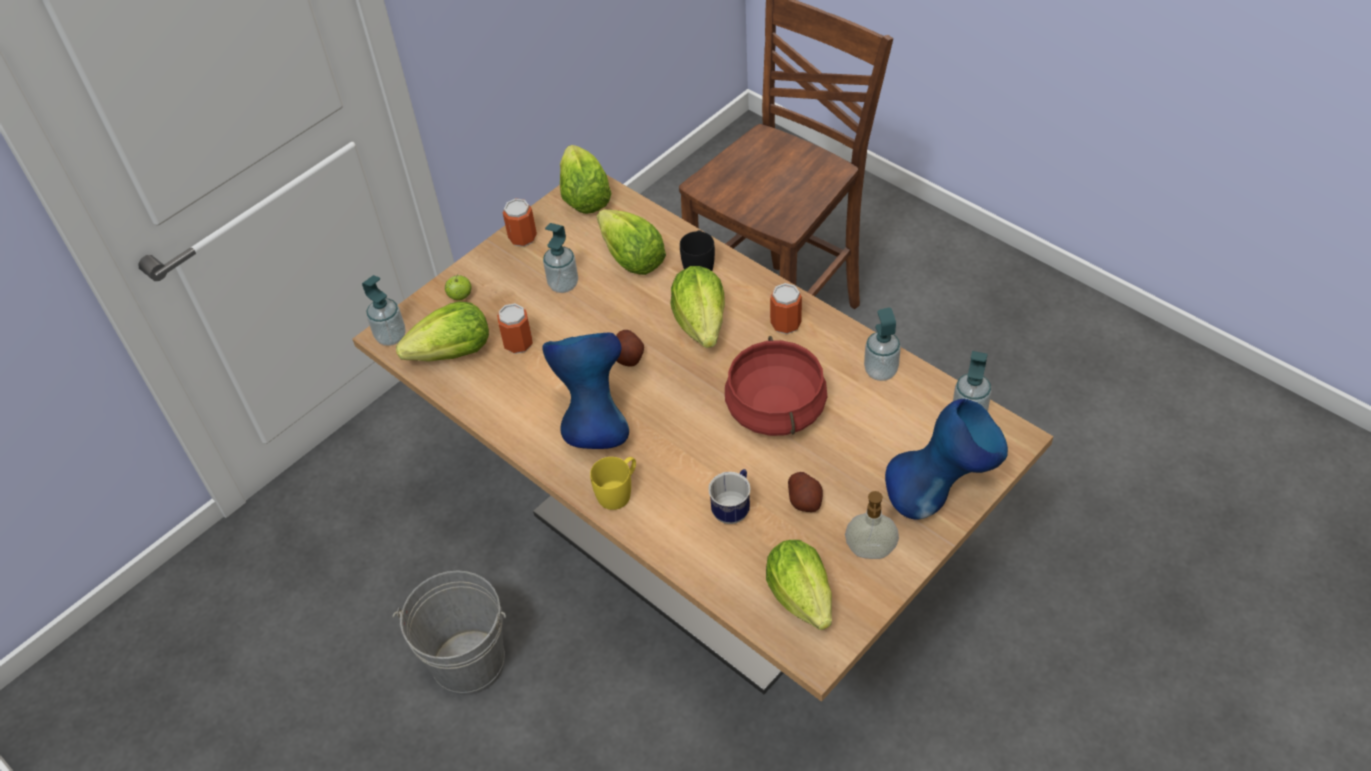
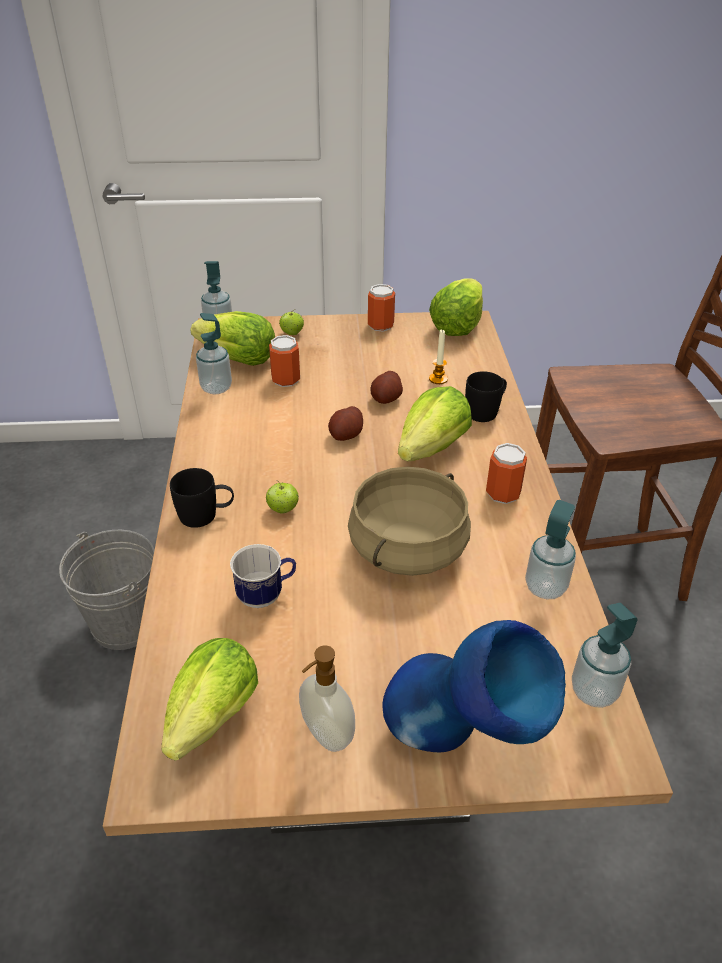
camera: 40 degrees right, 10 degrees down
(563, 284) = (367, 365): soap dispenser -> soap dispenser (216, 388)
(593, 423) = (258, 459): blue vase -> none
(619, 491) = (206, 515): yellow mug -> black mug
(632, 259) = (438, 379): lettuce -> candle
(664, 446) = (283, 509): none -> apple
(776, 409) = (408, 549): red cooking pot -> beige cooking pot
(805, 500) = (331, 638): potato -> potato (386, 398)

